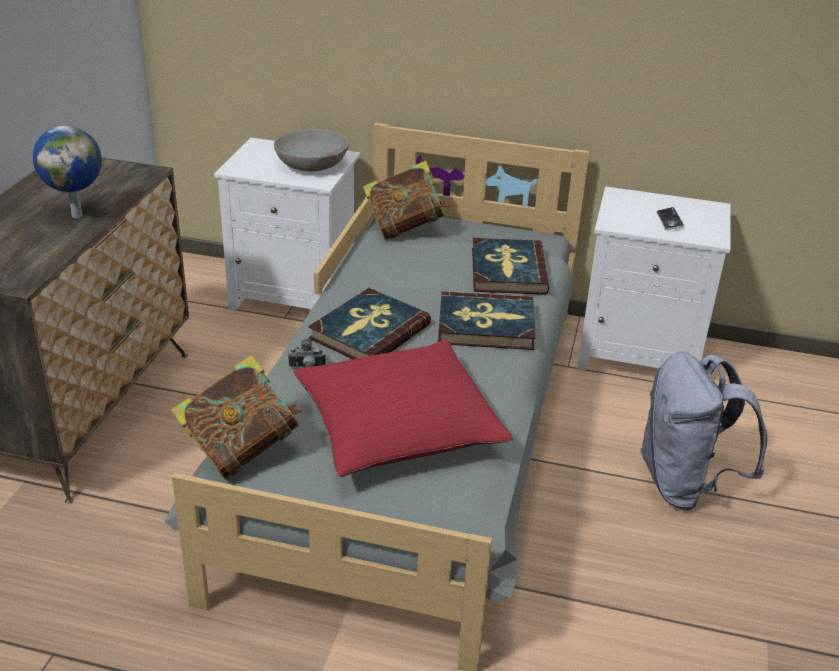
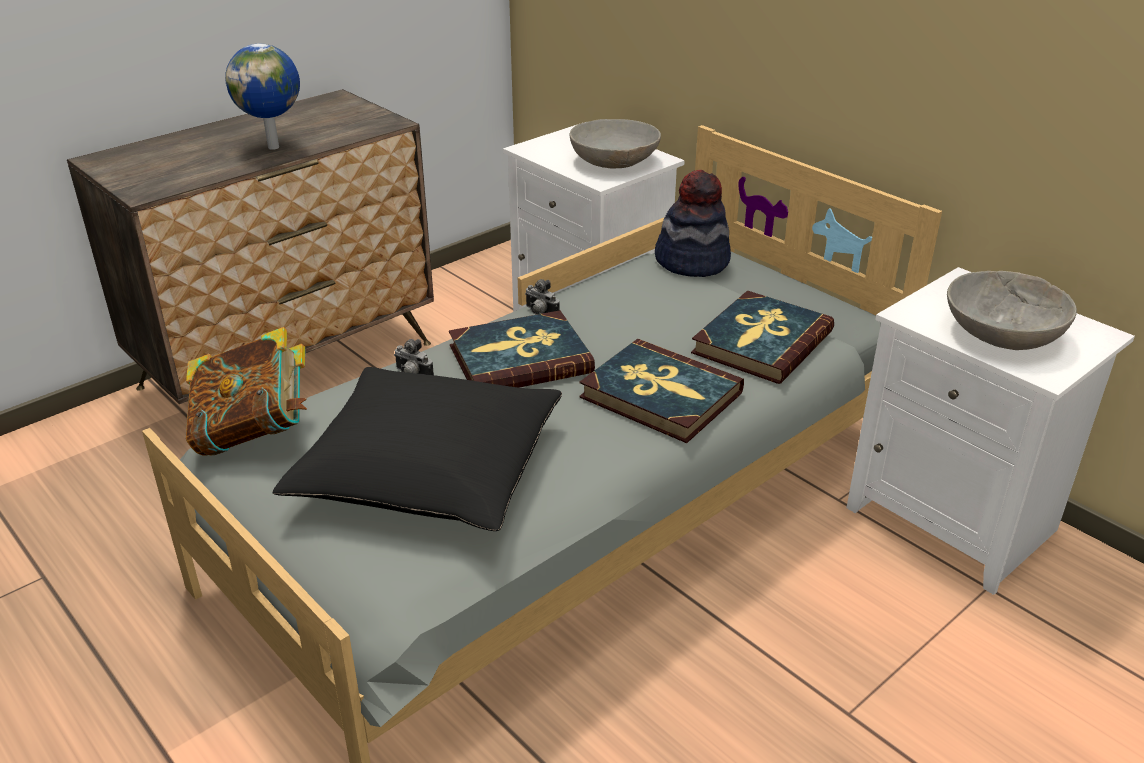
camera: 35 degrees right, 0 degrees up
(344, 295) = (540, 313): none -> camera
(397, 426) = (429, 470): red pillow -> black pillow
(405, 228) = (692, 261): book -> hat
(669, 221) = (1001, 333): phone -> grey bowl
(685, 484) = (857, 712): grey backpack -> none

